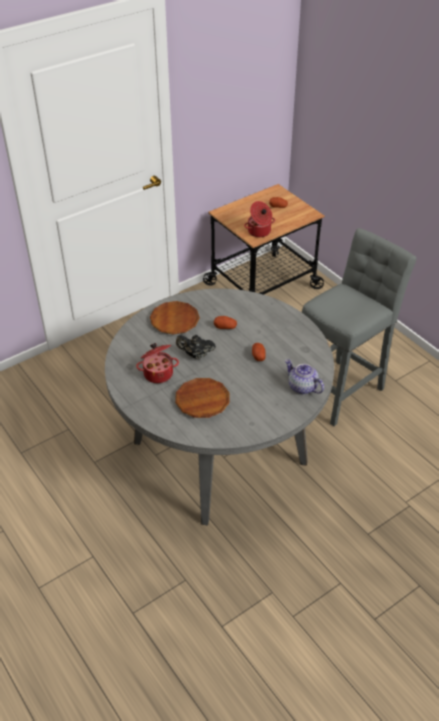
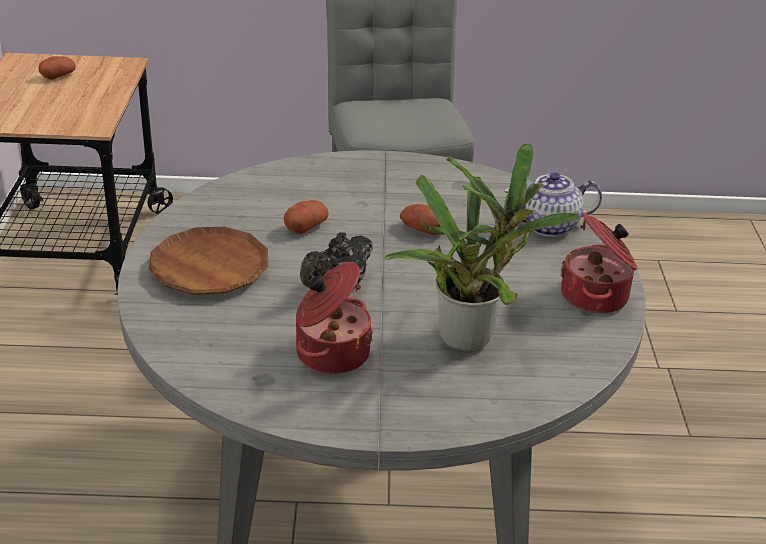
camera: 55 degrees left, 10 degrees down
(202, 401) = (471, 336): brown plate -> potted plant
(259, 232) = (86, 115): cooking pot -> cooking pot (596, 296)

